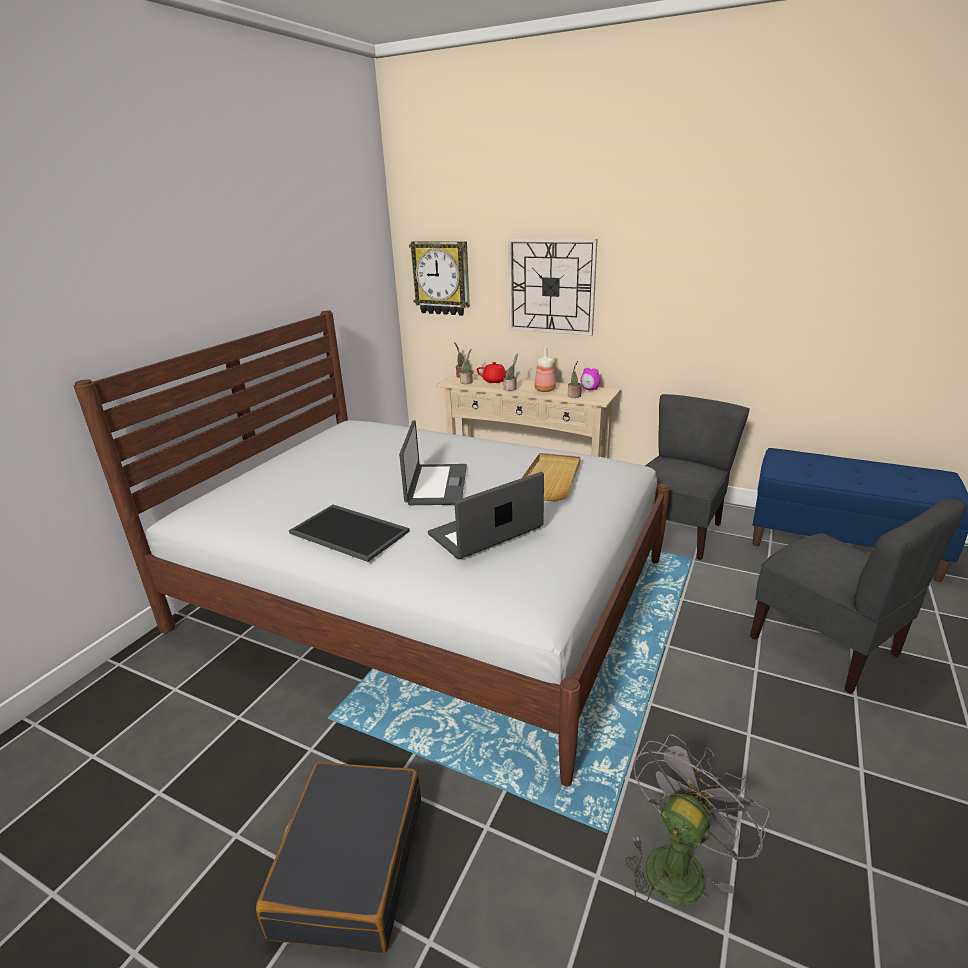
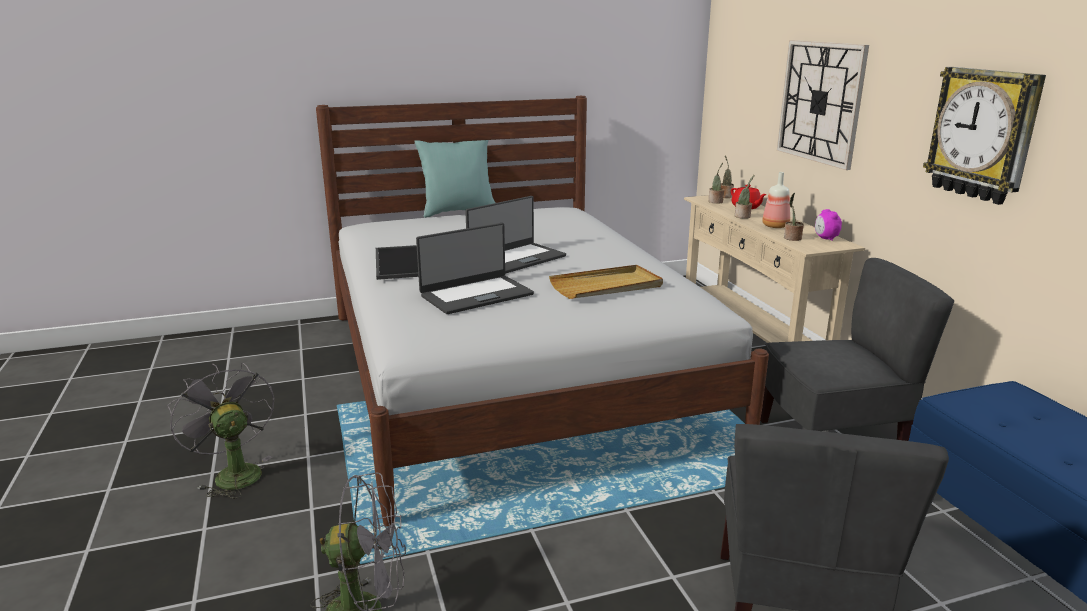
camera: 45 degrees right, 5 degrees down
(259, 460) = (458, 211): none -> turquoise pillow
(350, 865) = (233, 473): black suitcase -> grey fan
(441, 278) = (736, 82): wall clock -> wall clock (983, 134)
(486, 532) = (476, 295): laptop -> laptop turned 135 degrees clockwise

